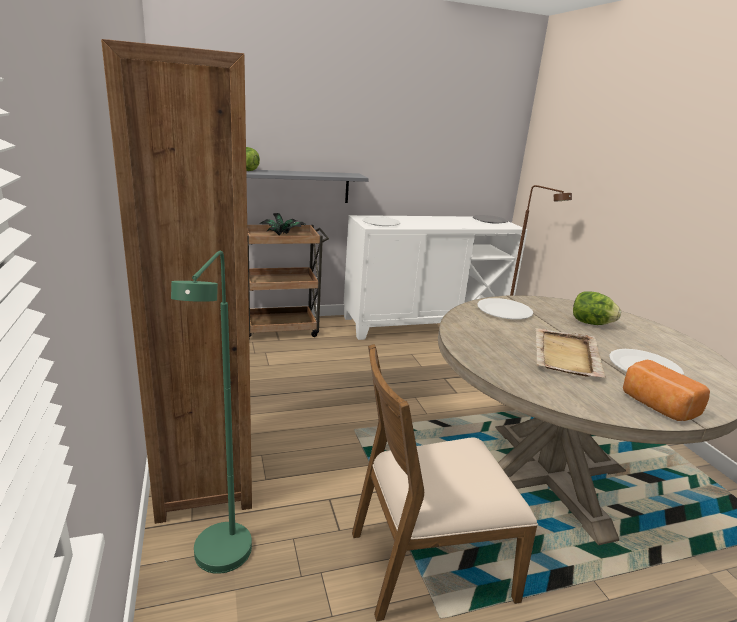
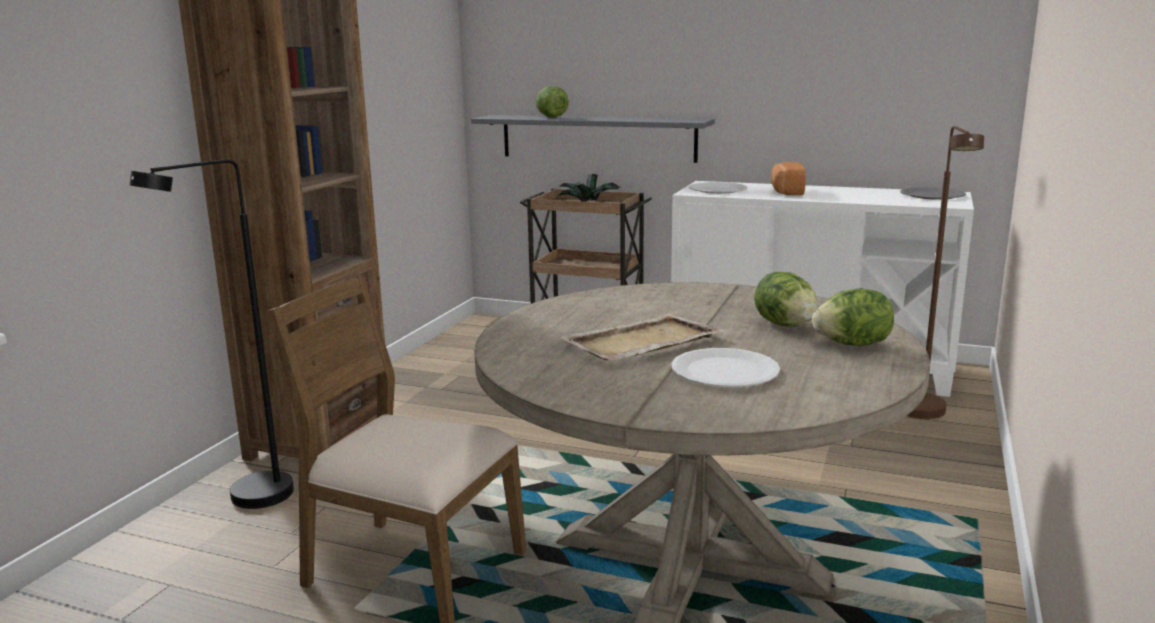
camera: 40 degrees right, 5 degrees down
(221, 564) = (248, 501): green floor lamp -> black floor lamp
(504, 310) = (685, 296): white plate -> none
(641, 331) = (852, 344): none -> lettuce
(656, 406) = (621, 398): bread -> bread (786, 192)

